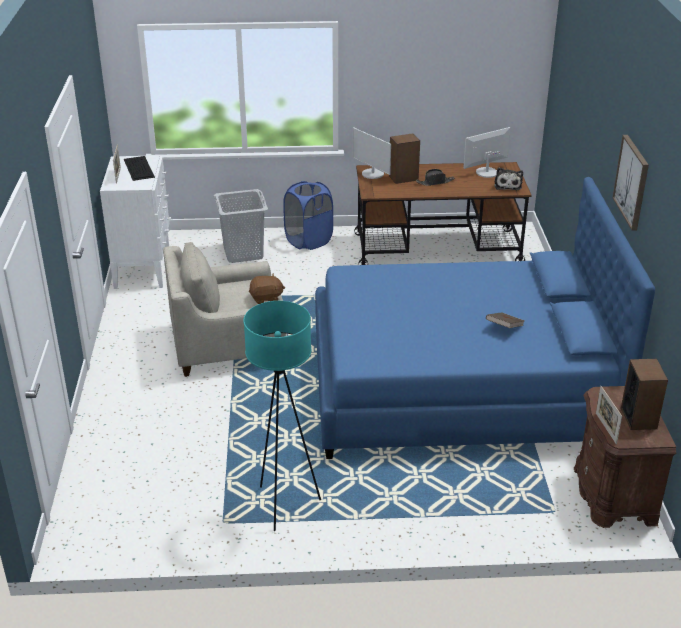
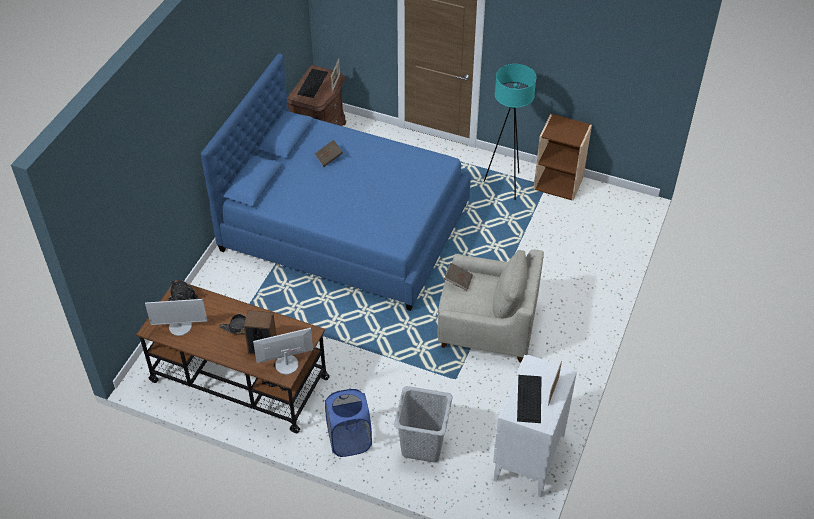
camera: 155 degrees left, 15 degrees up
(203, 533) = (559, 183): none -> brown bookcase
(266, 298) = (458, 281): brown plush toy -> brown book
(372, 174) = (286, 364): monitor -> monitor turned 90 degrees counterclockwise
(632, 182) = (228, 78): picture -> none
(639, 418) = (312, 82): speaker -> keyboard

